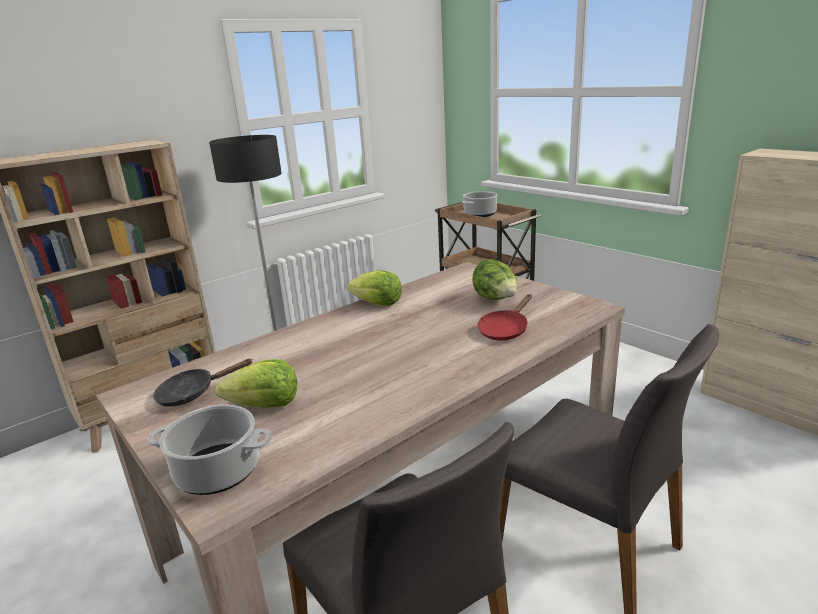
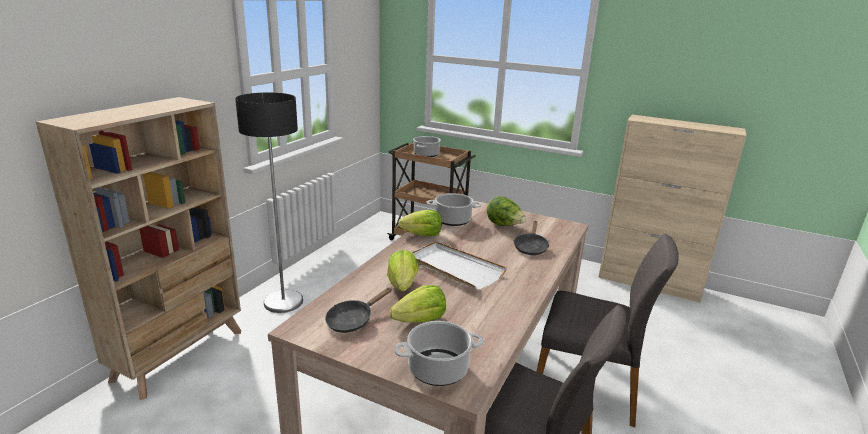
camera: 25 degrees left, 0 degrees up
(291, 360) = (402, 285): none -> lettuce
(374, 346) = (454, 268): none -> white tray
(433, 289) = (452, 220): none -> cooking pot
(505, 330) = (530, 247): red frying pan -> black frying pan

